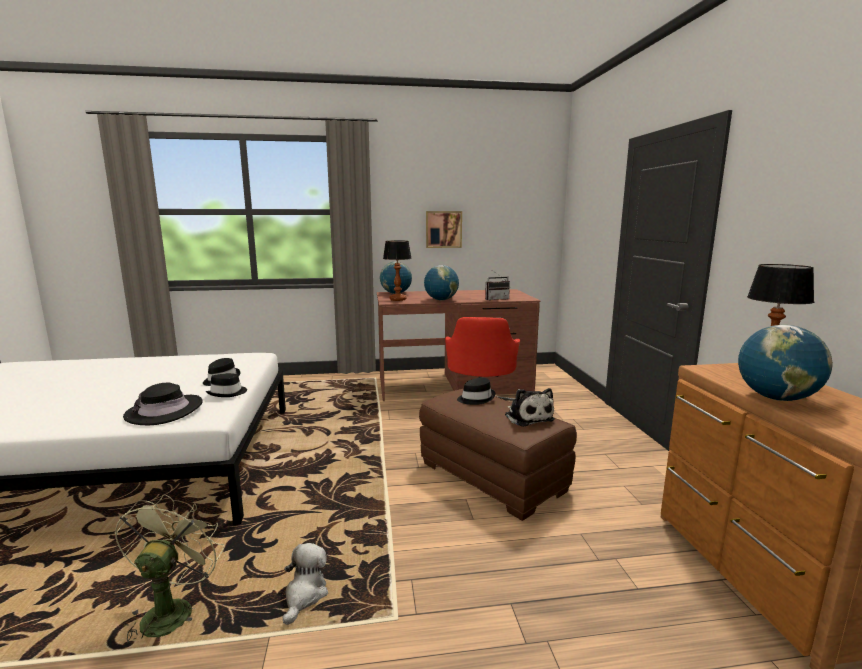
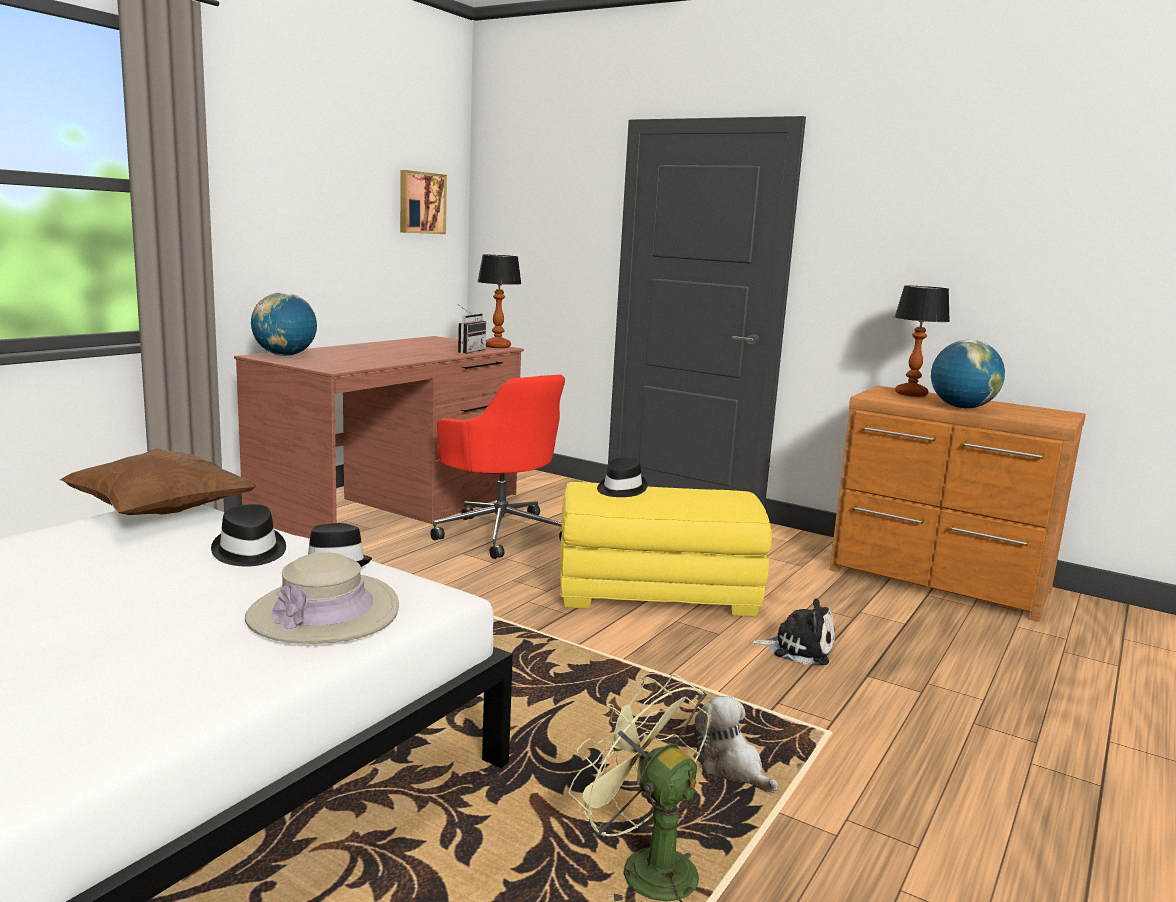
camera: 50 degrees left, 0 degrees up
(164, 411) = (324, 613): black hat -> beige hat
(247, 357) = (162, 513): none -> brown pillow
(398, 299) = (332, 364): table lamp -> table lamp (498, 346)
(441, 300) = (401, 359): globe -> none
(443, 229) = (317, 231): picture -> picture (421, 203)
(493, 477) = (658, 592): brown ottoman -> yellow ottoman
(527, 417) = (708, 493): plush toy -> plush toy (798, 649)

